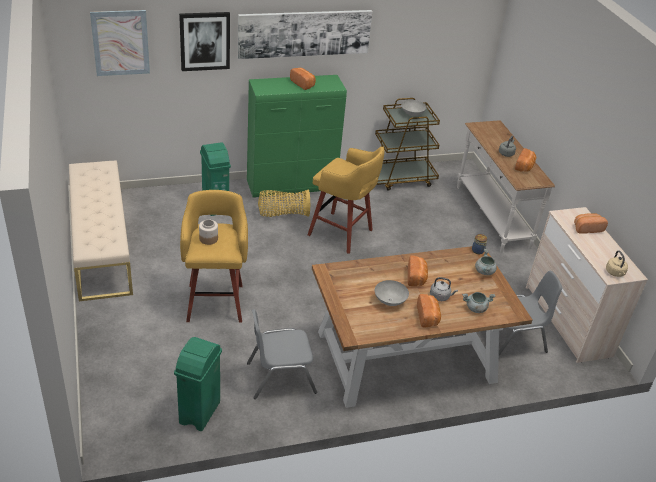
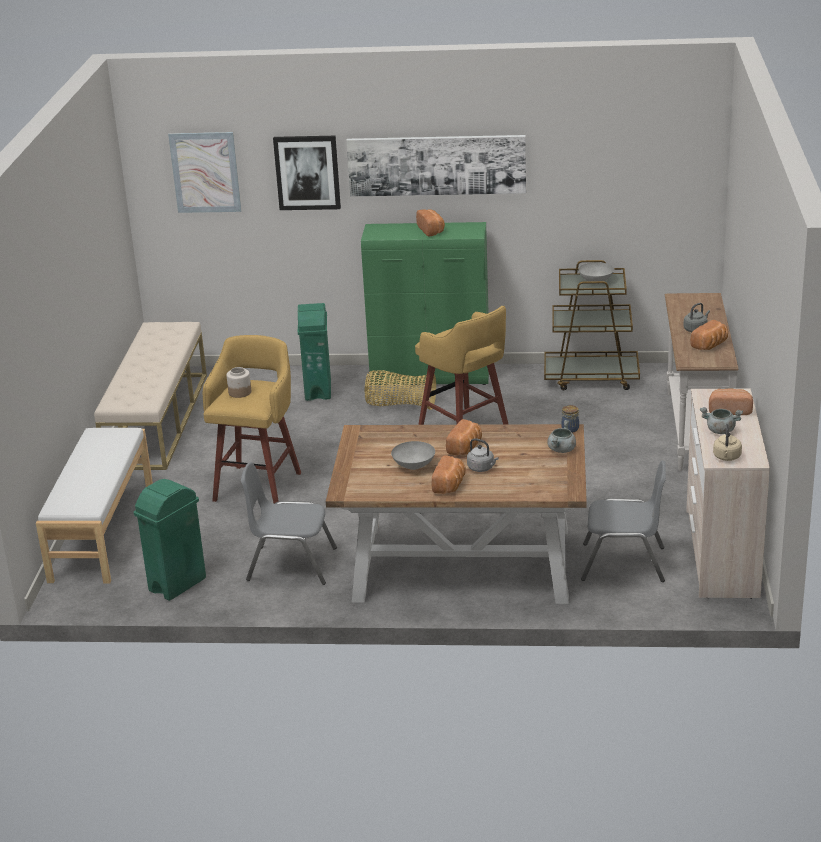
camera: 25 degrees right, 10 degrees down
(108, 366) = (101, 531): none -> white bench
(475, 308) = (518, 483): grey cooking pot -> grey cooking pot (720, 431)

